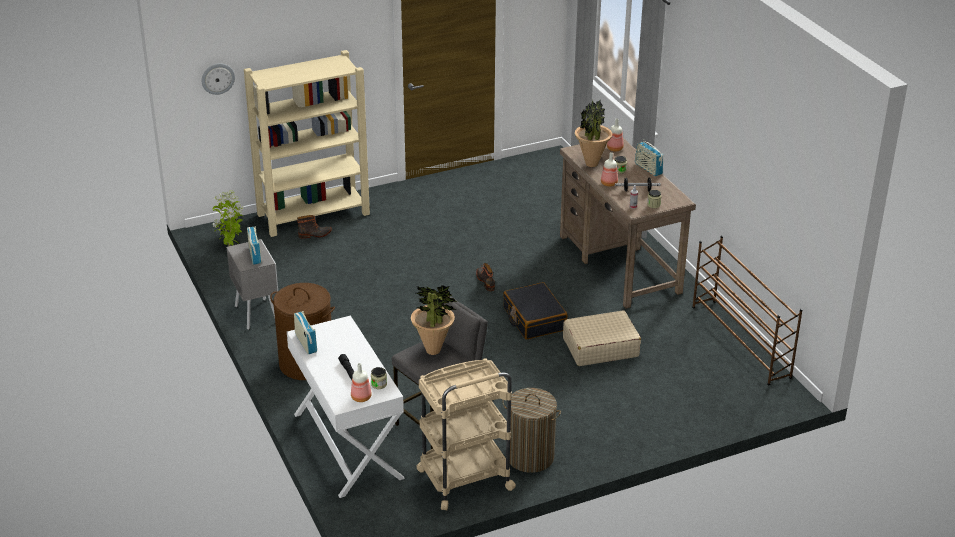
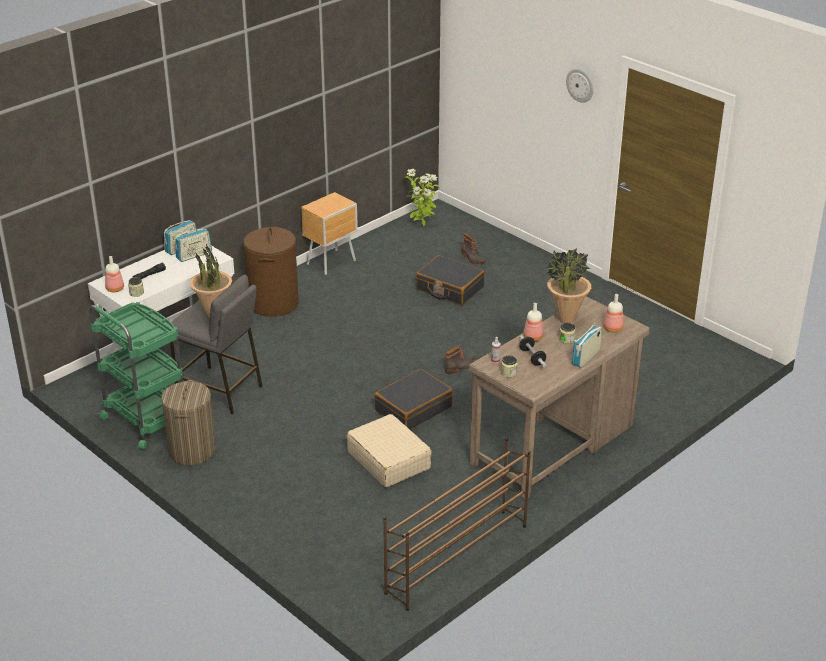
camera: 70 degrees right, 0 degrees up
(217, 78) = (472, 76): wall clock -> wall clock (580, 85)
(254, 255) = (329, 206): radio -> radio (194, 255)
(257, 313) = (332, 262): grey nightstand -> brown nightstand
(313, 214) = (505, 249): beige bookcase -> none
(357, 258) = (449, 288): none -> black suitcase
(465, 479) = (147, 420): beige cart -> green cart

